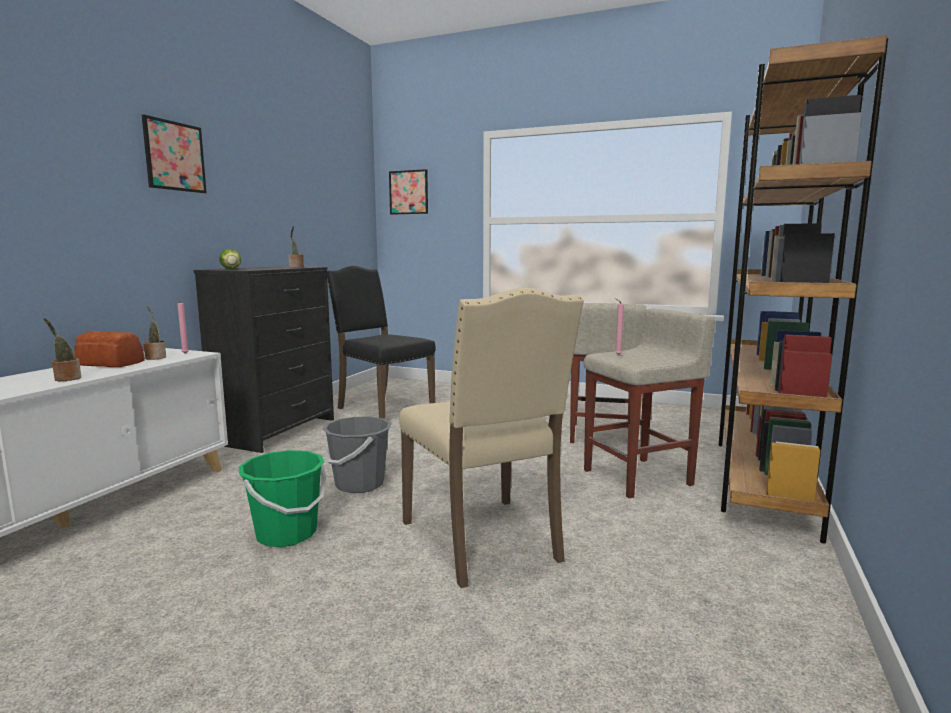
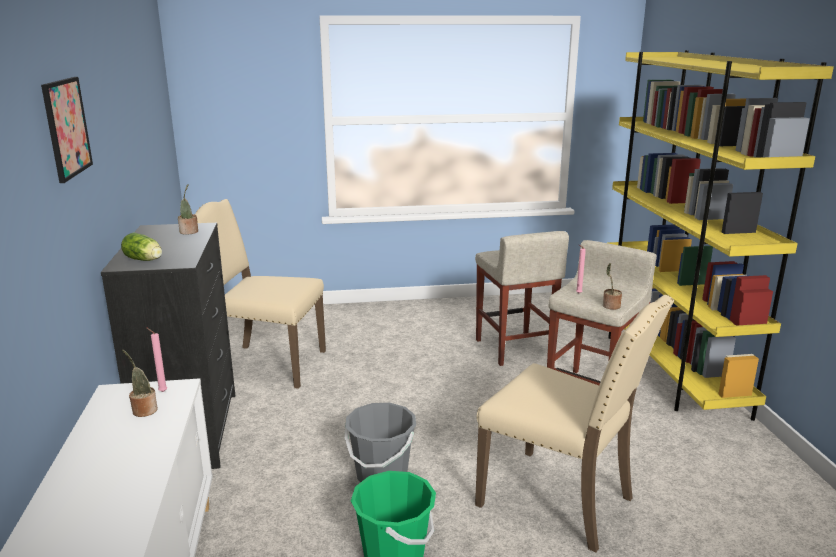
camera: 30 degrees left, 10 degrees up
(66, 379) = (131, 485): potted plant -> potted plant (610, 306)
(111, 364) = (114, 438): bread -> none
(382, 408) = (268, 364): black chair -> beige chair
(408, 192) = (220, 85): picture -> none
(761, 479) = (668, 369): brown bookcase -> yellow bookcase

